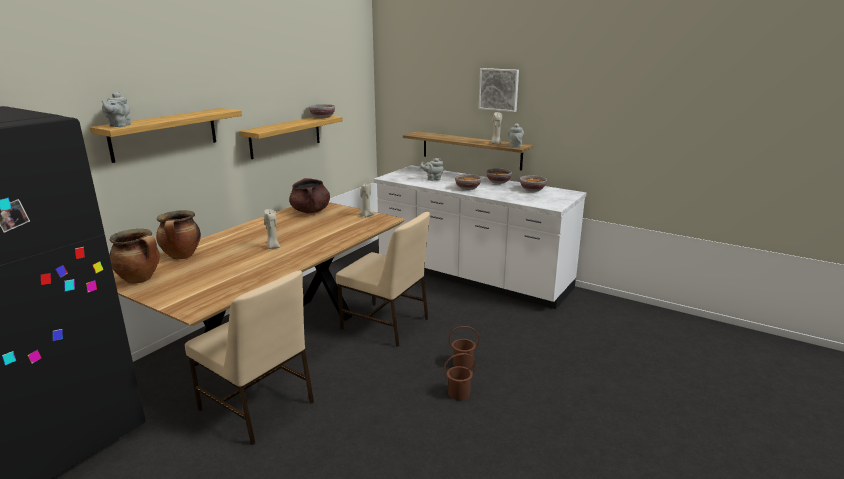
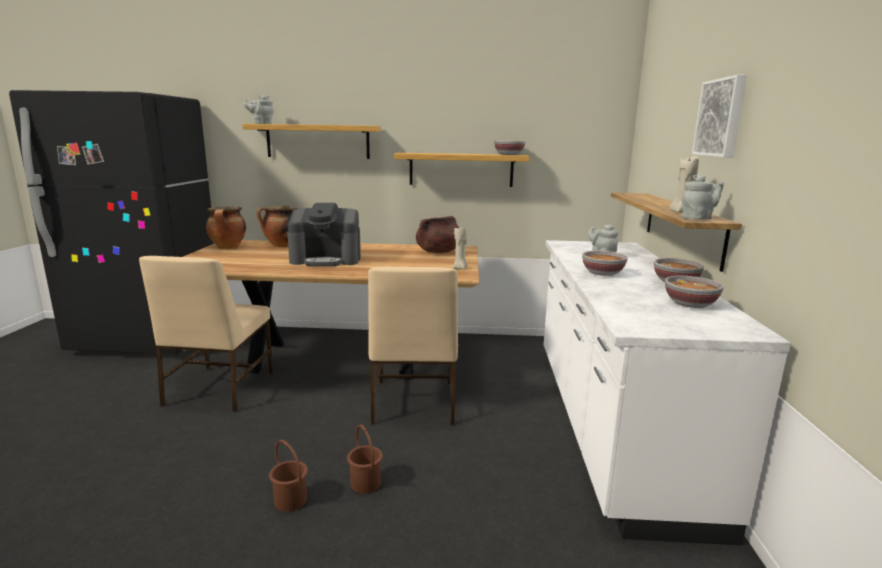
camera: 60 degrees right, 5 degrees down
(272, 247) = (326, 259): beige candle -> coffee machine

